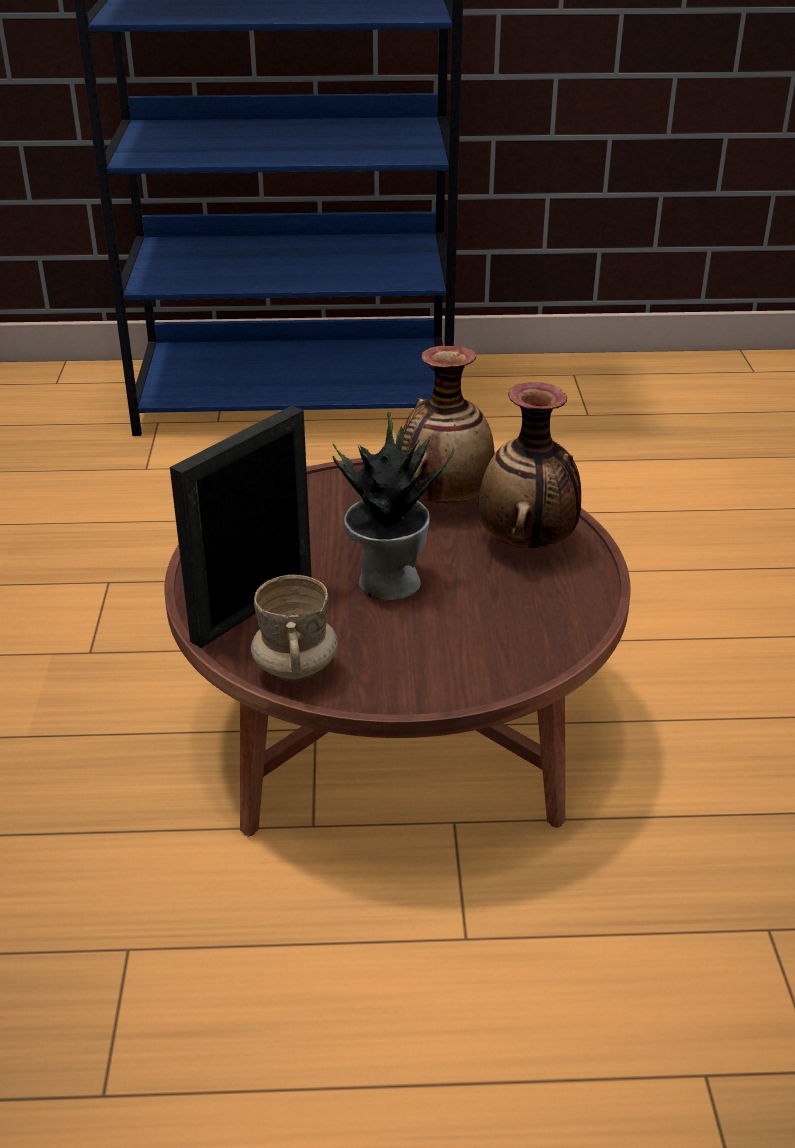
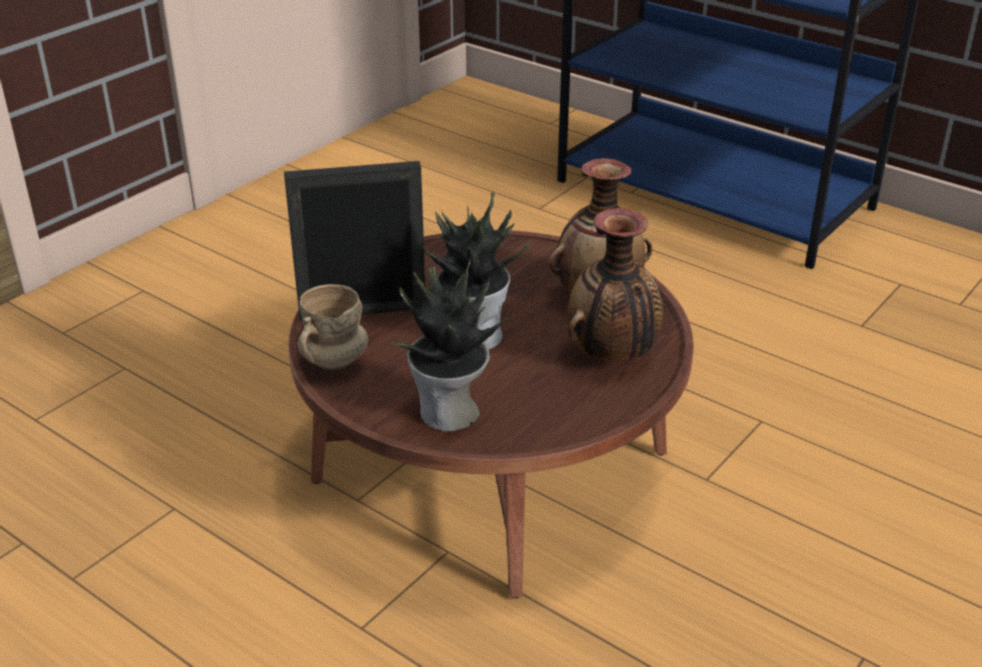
camera: 40 degrees right, 0 degrees up
(469, 662) = (449, 414): none -> potted plant

